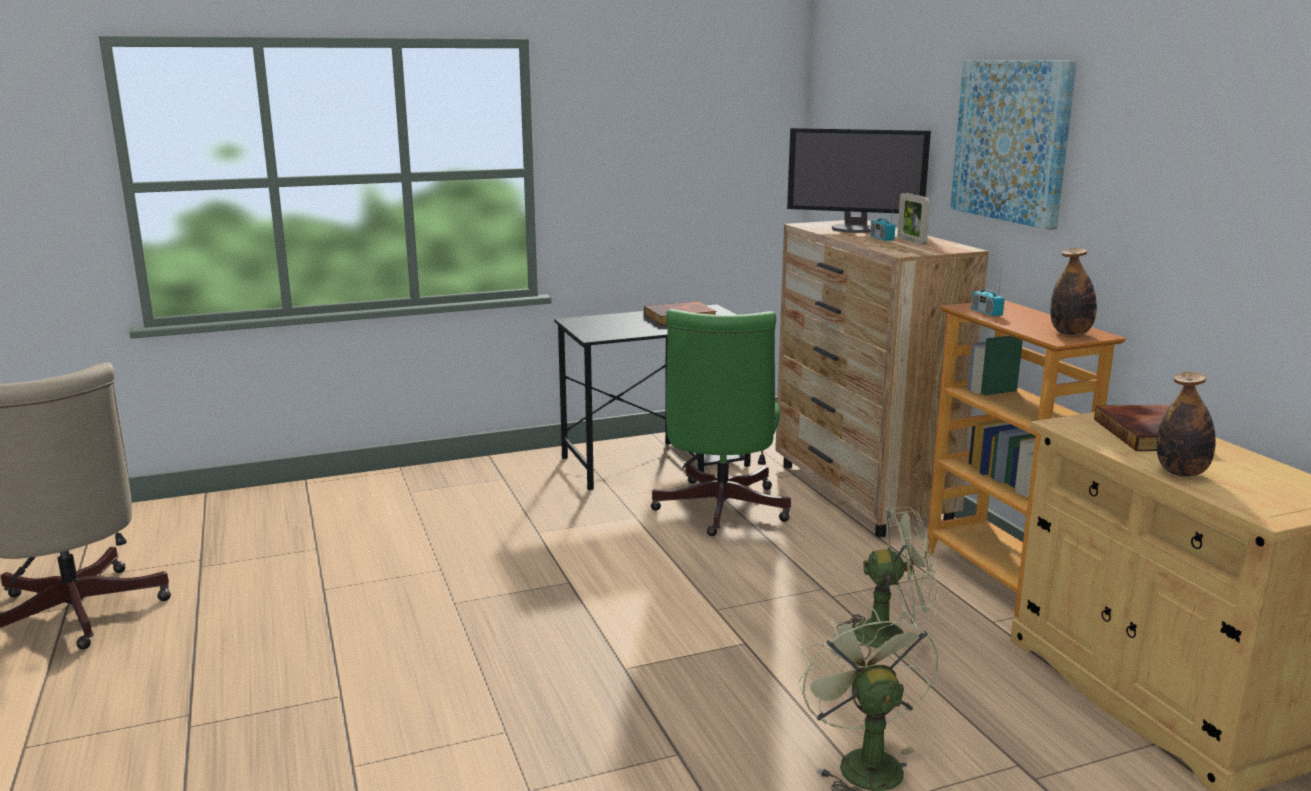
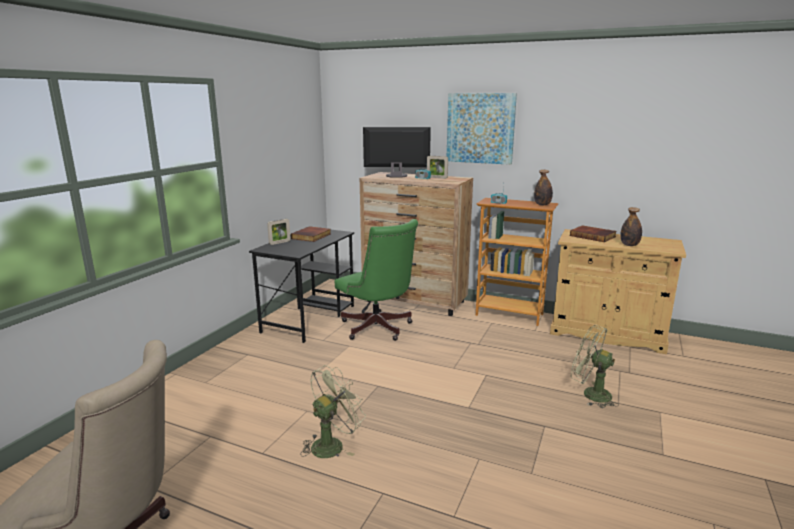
camera: 45 degrees left, 0 degrees up
(616, 317) = (279, 242): none -> picture frame
(854, 229) = (396, 176): monitor -> monitor turned 150 degrees counterclockwise
(891, 635) = (519, 348): green fan -> green fan (332, 444)

